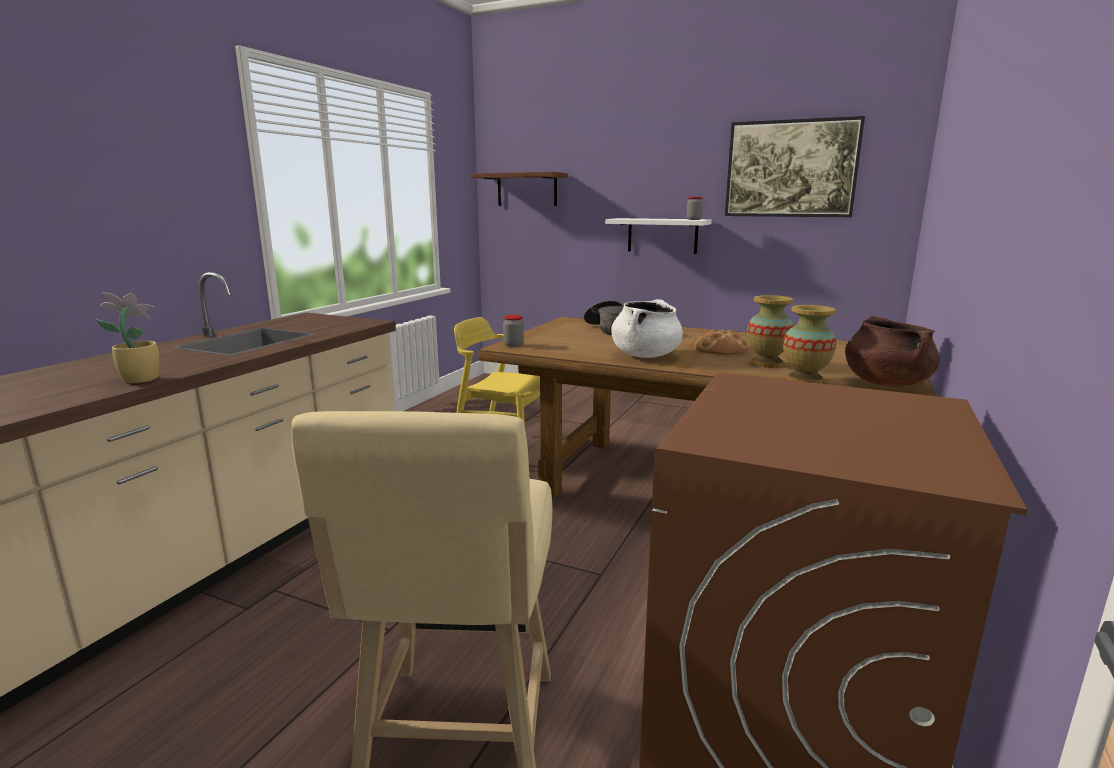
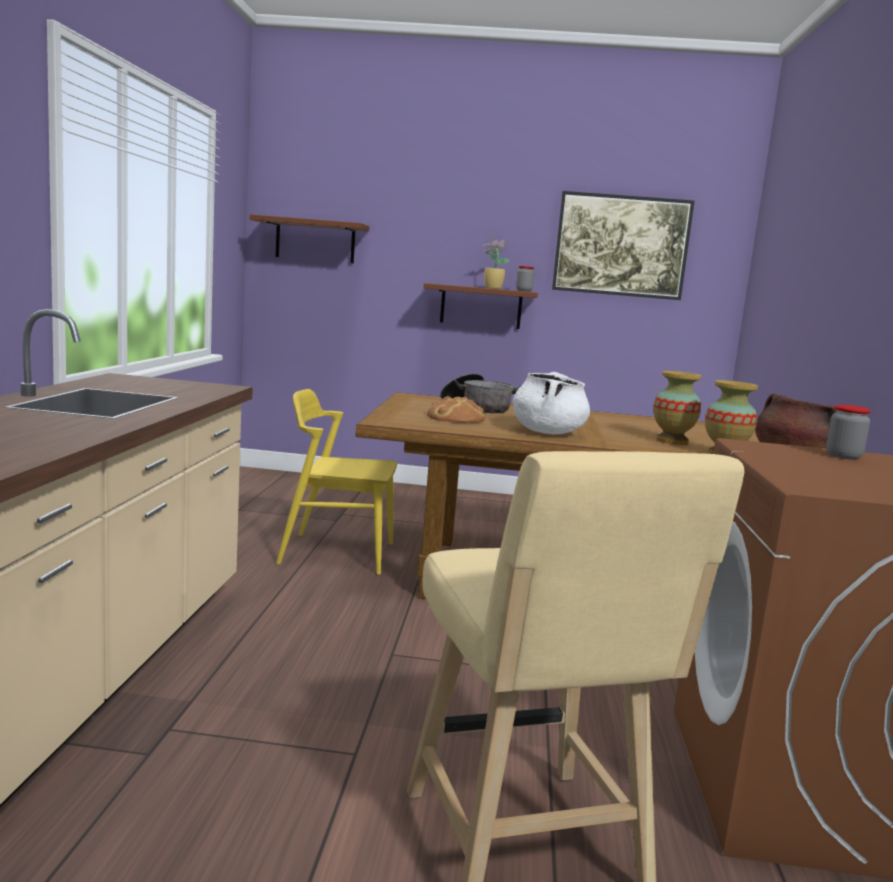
camera: 20 degrees left, 5 degrees down
(139, 379) = (49, 442): potted plant -> potted plant (492, 288)
(513, 345) = (390, 420): jar -> jar (843, 456)
(662, 235) = (481, 306): white shelf -> brown shelf
(721, 349) = (610, 427): bread -> bread (456, 418)

